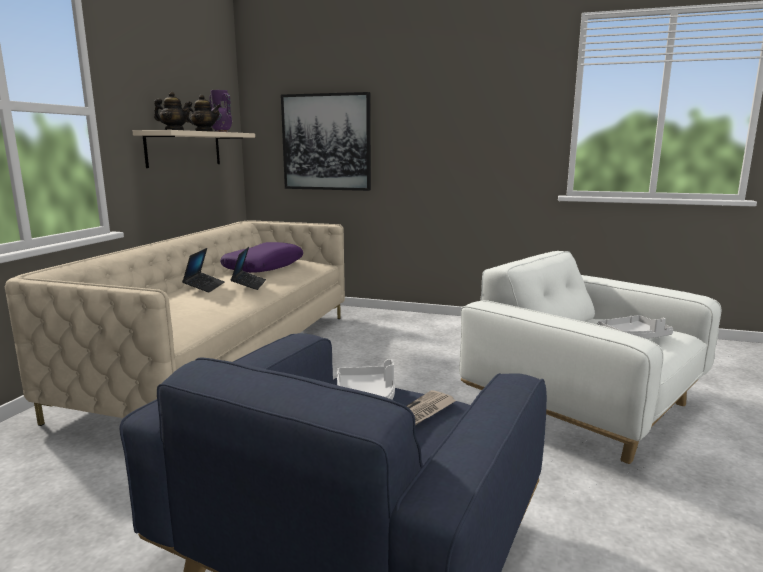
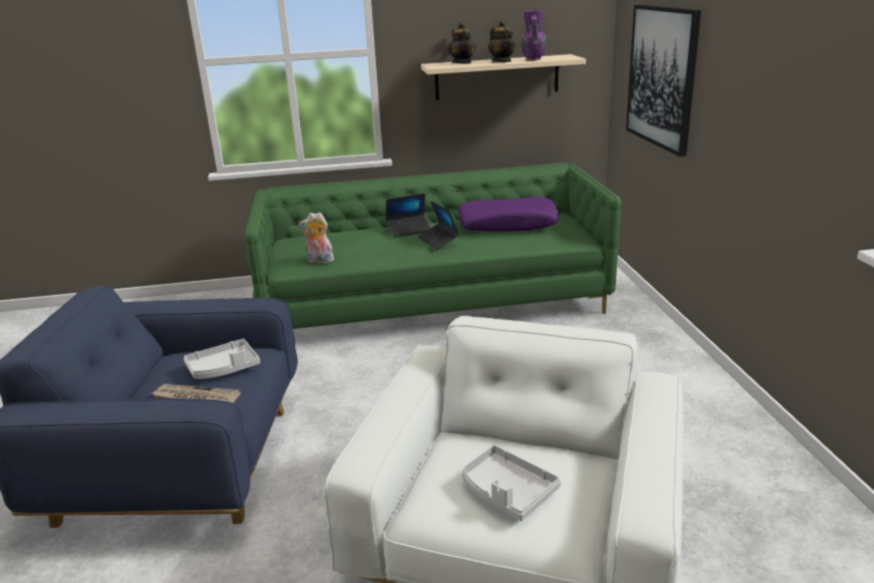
camera: 65 degrees right, 10 degrees up
(190, 324) = (319, 261): none -> plush toy
(225, 358) = (434, 303): beige sofa -> green sofa
(249, 284) = (438, 241): laptop -> laptop turned 90 degrees clockwise

